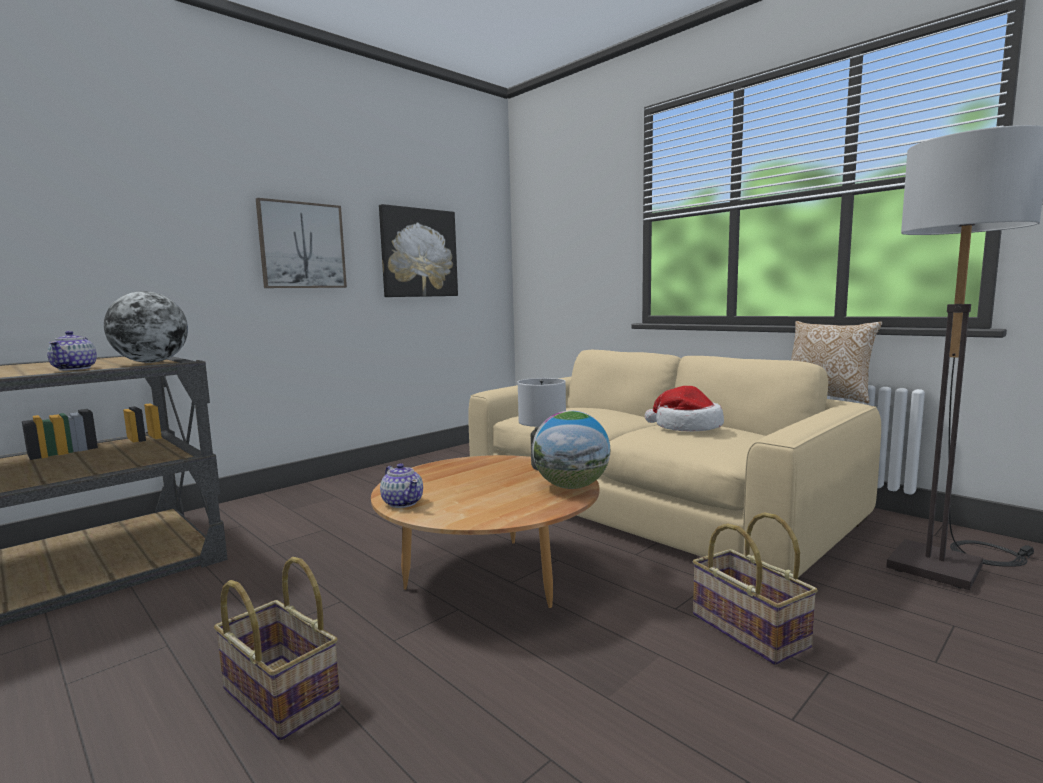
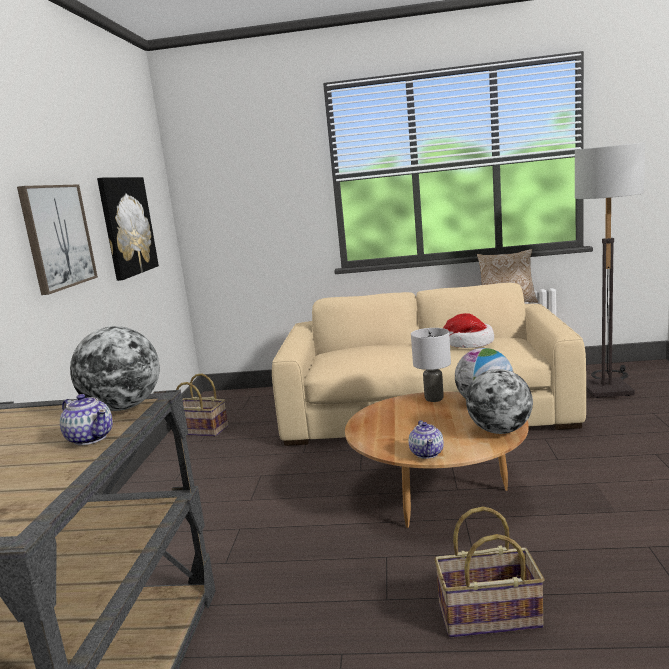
camera: 40 degrees left, 5 degrees up
(403, 502) = (427, 453): teapot -> teapot turned 75 degrees clockwise
(506, 512) = (500, 431): none -> globe
(747, 631) = (601, 453): basket -> basket (200, 431)

